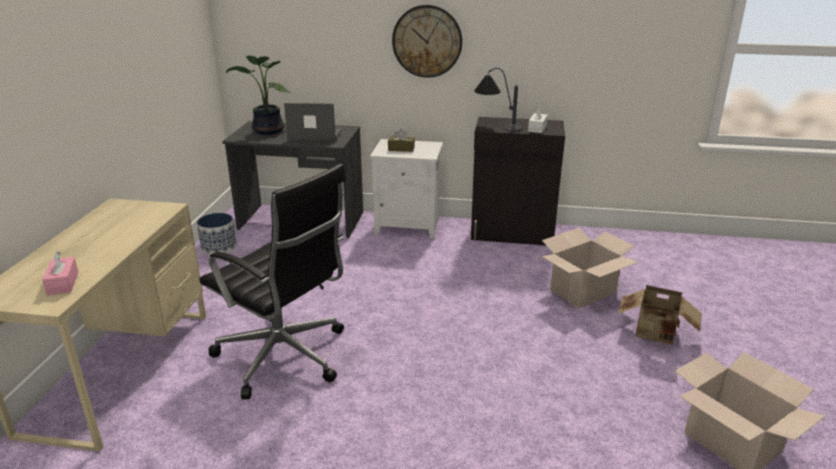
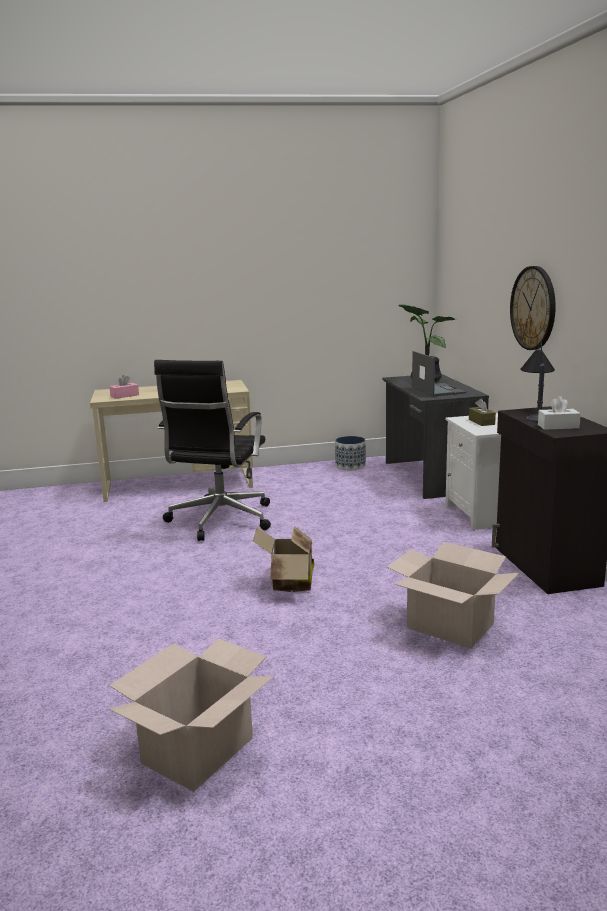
camera: 70 degrees right, 10 degrees down
(656, 335) = (391, 685): cardboard box -> cardboard box (288, 584)

